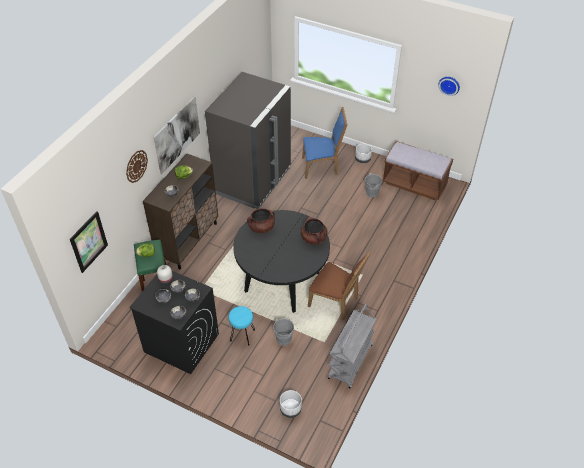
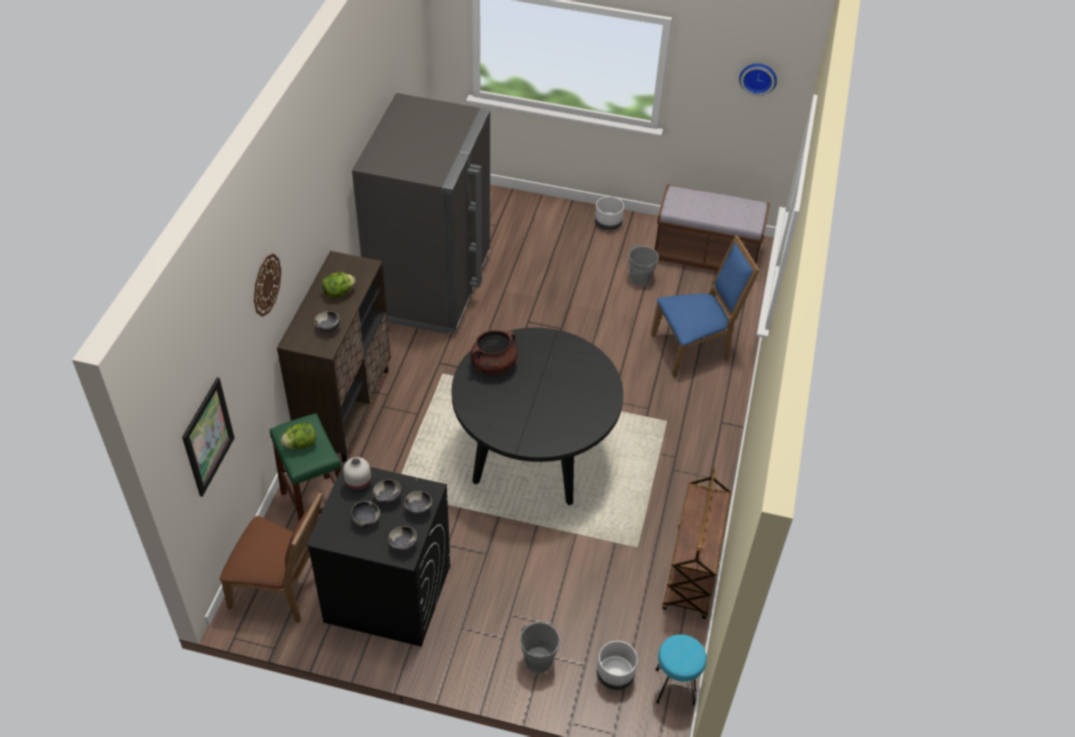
camera: 15 degrees left, 0 degrees up
(177, 134) = (316, 218): picture -> none
(242, 335) = (492, 561): turquoise stool -> turquoise stool (675, 687)
(285, 338) = (568, 552): grey bucket -> grey bucket (540, 658)
(314, 238) = (590, 370): brown cooking pot -> none
(322, 167) = (543, 245): blue chair -> blue chair (694, 348)
(336, 302) = (636, 475): brown chair -> brown chair (283, 590)
(350, 362) = (692, 574): grey cart -> brown cart

